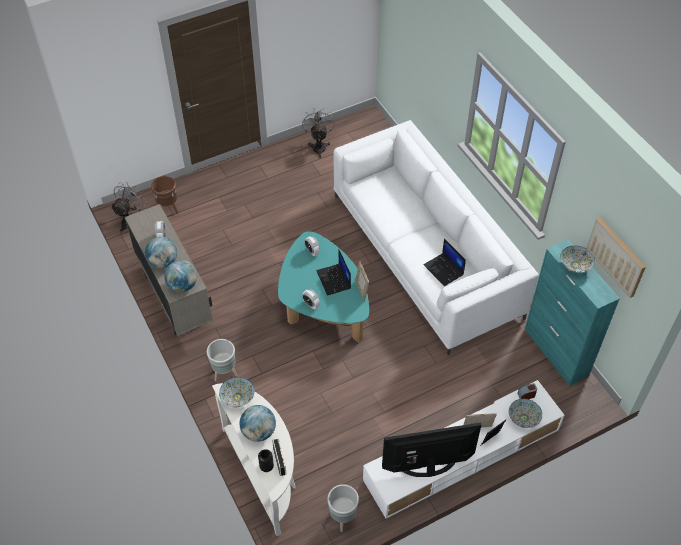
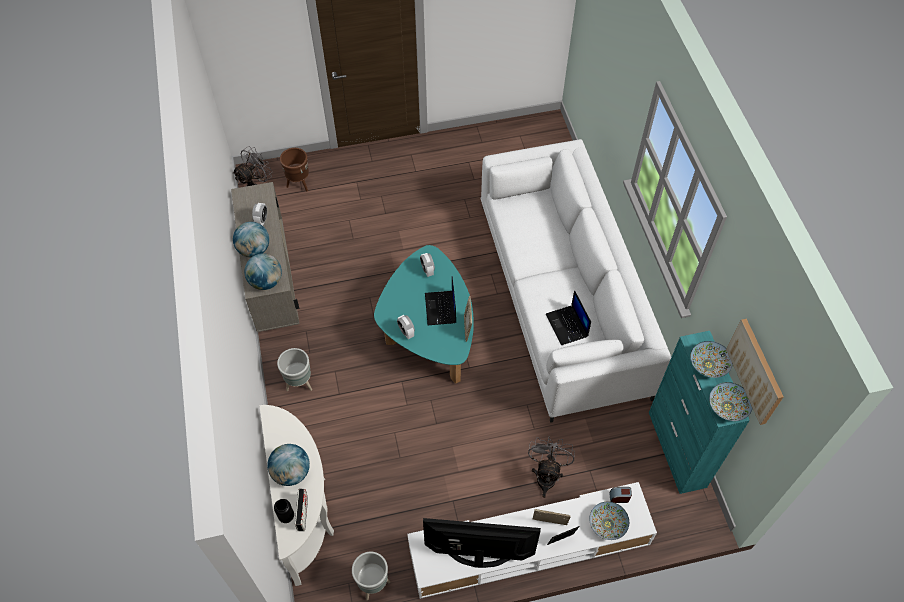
camera: 15 degrees right, 5 degrees up
(237, 397) = (282, 426): bowl -> bowl (727, 407)
(319, 146) = (483, 145): grey fan -> grey fan (547, 475)

